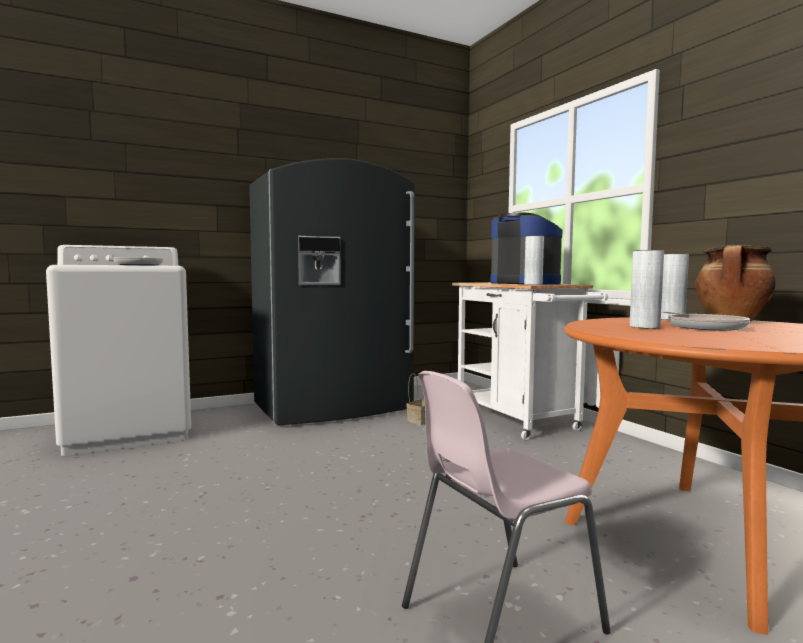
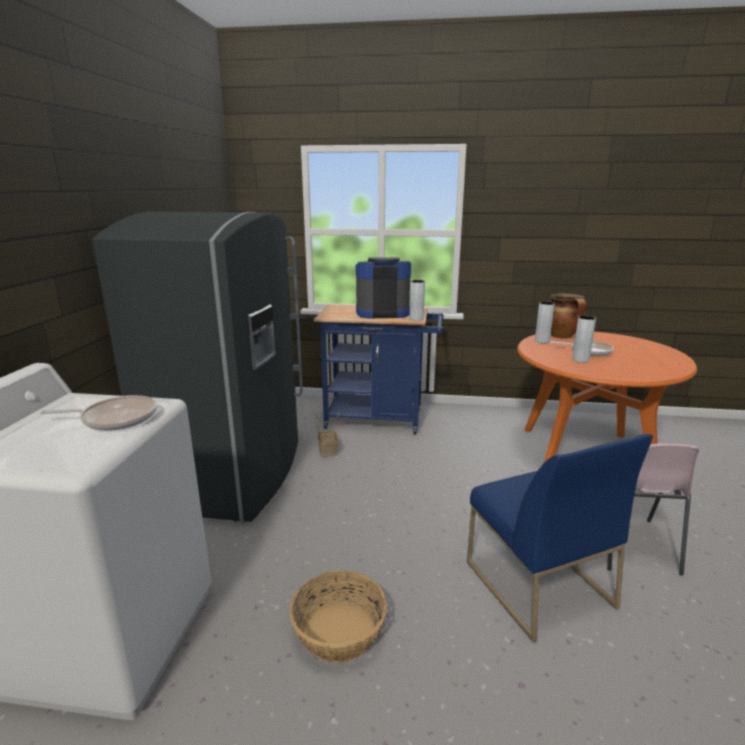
camera: 55 degrees left, 15 degrees up
(169, 484) = (338, 631): none -> basket
(315, 557) = (536, 584): none -> blue chair
(521, 422) = (380, 420): white cart -> blue cart

